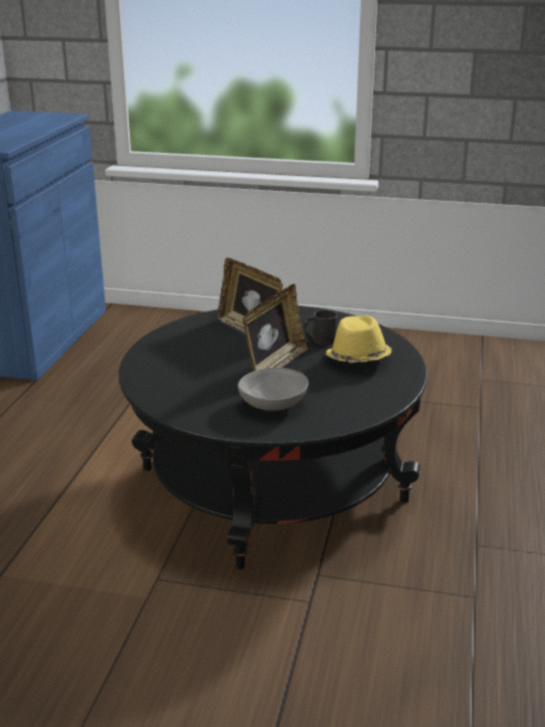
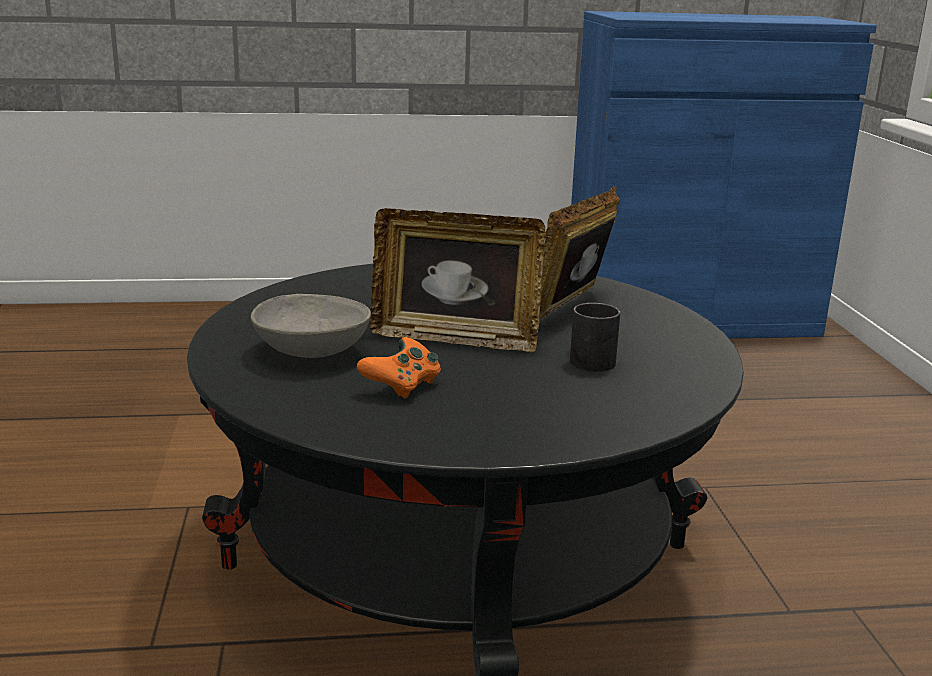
camera: 70 degrees right, 5 degrees down
(333, 387) = (402, 386): none -> orange game controller
(357, 359) = (536, 395): yellow hat -> none

